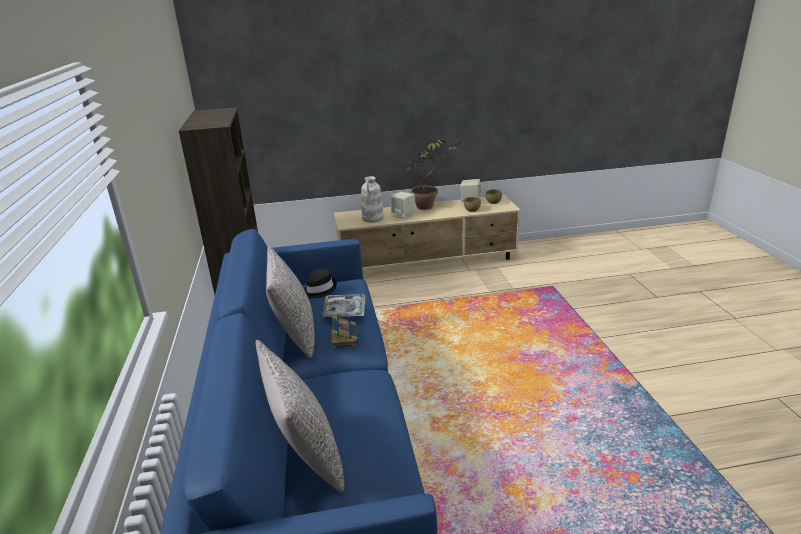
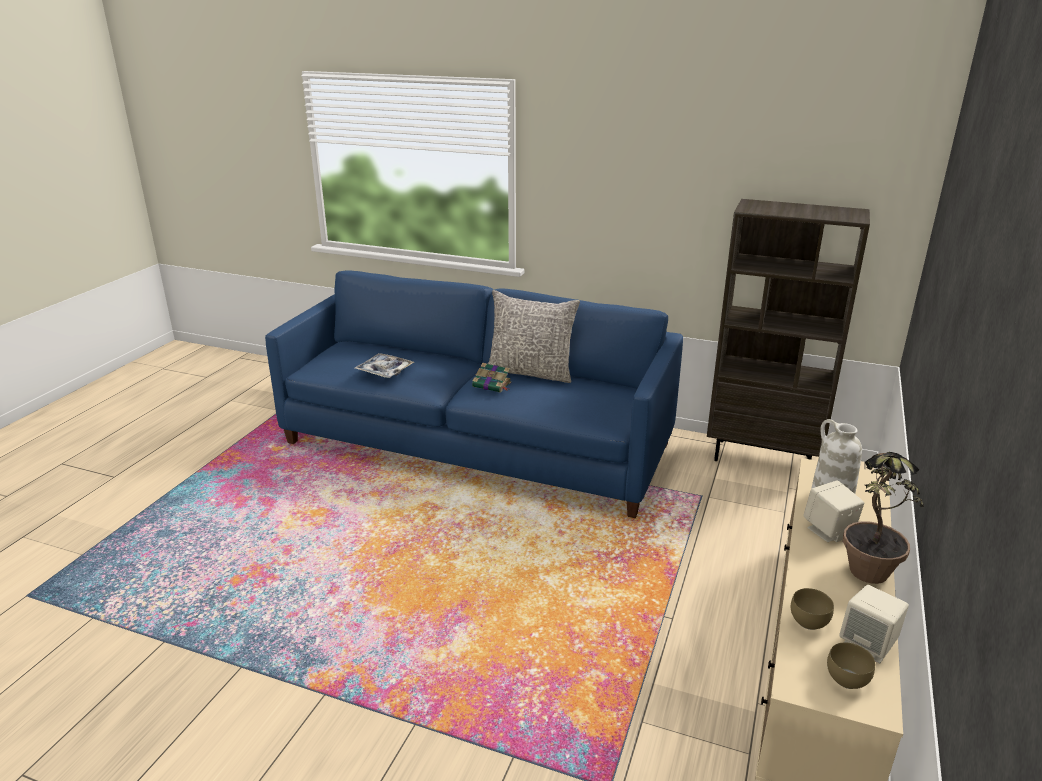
camera: 120 degrees right, 0 degrees up
(305, 453) = (387, 351): grey pillow -> none
(319, 289) = (603, 397): black hat -> none
(344, 311) = (538, 396): tray -> tray (384, 371)

